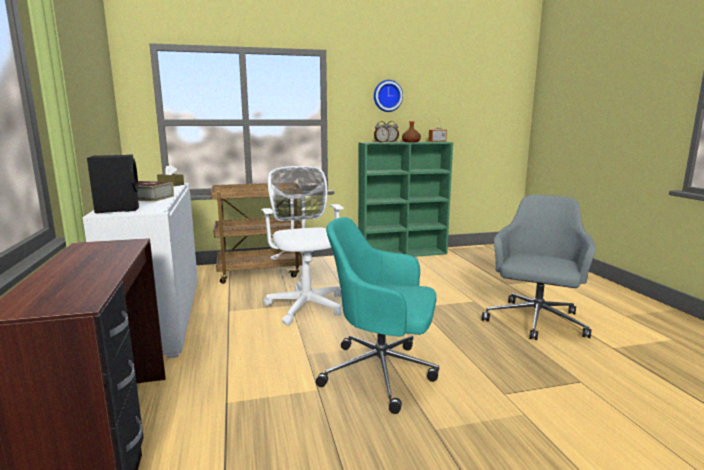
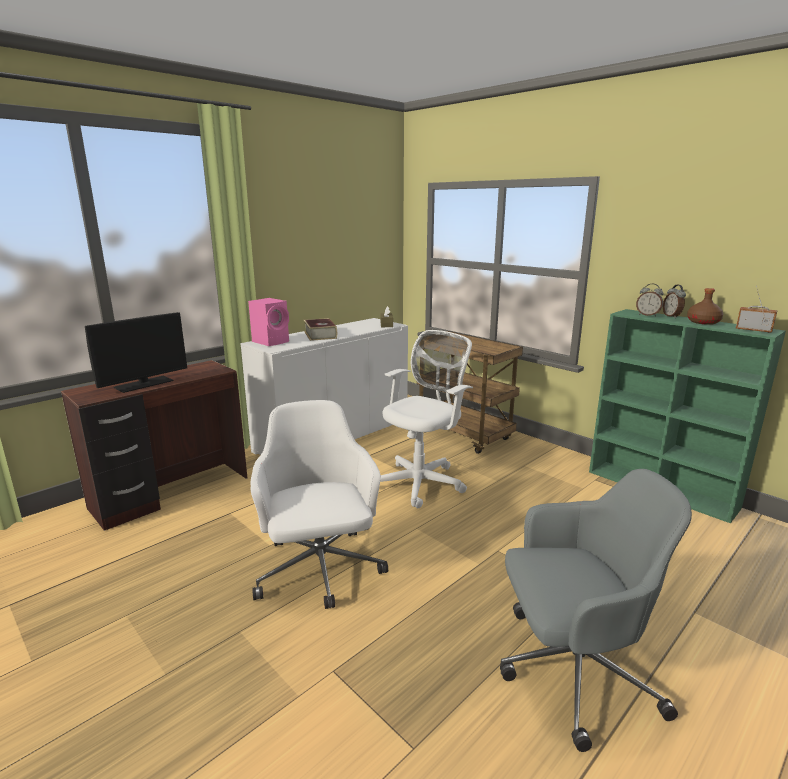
camera: 60 degrees right, 5 degrees up
(90, 274) = (144, 384): none -> monitor
(118, 209) = (272, 341): black speaker -> pink speaker
(382, 373) = (320, 570): turquoise office chair -> white office chair
(387, 96) = (685, 243): wall clock -> none

